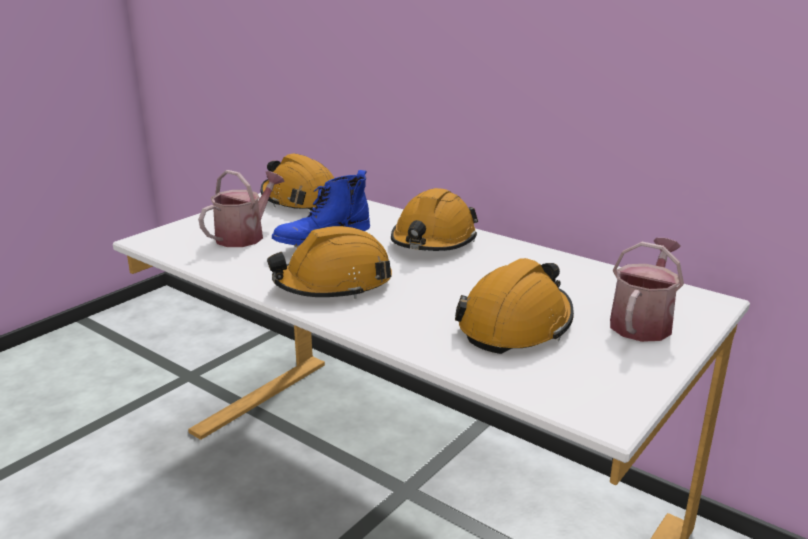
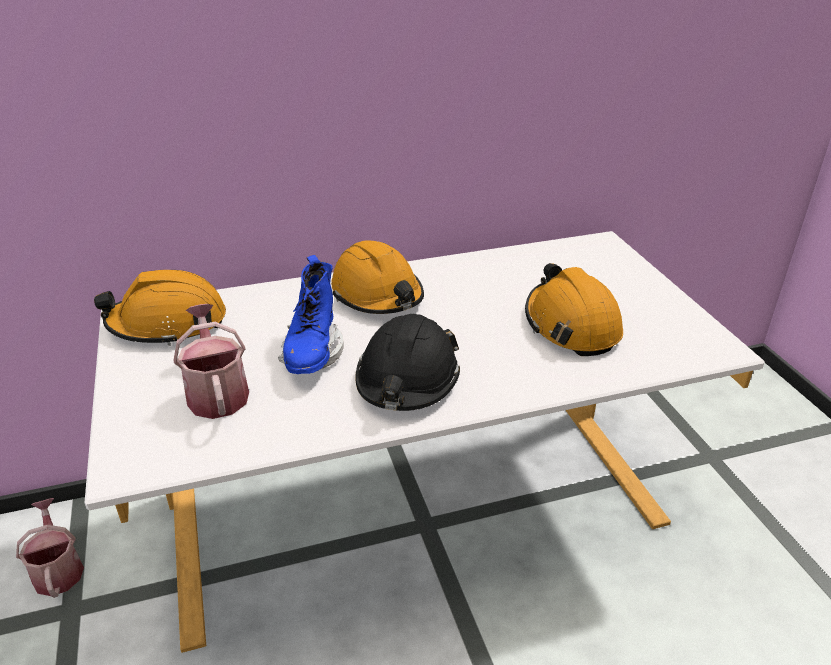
camera: 55 degrees left, 10 degrees up
(334, 284) = (407, 379): orange hard hat -> black hard hat
(642, 322) = (610, 277): watering can -> watering can (57, 569)

